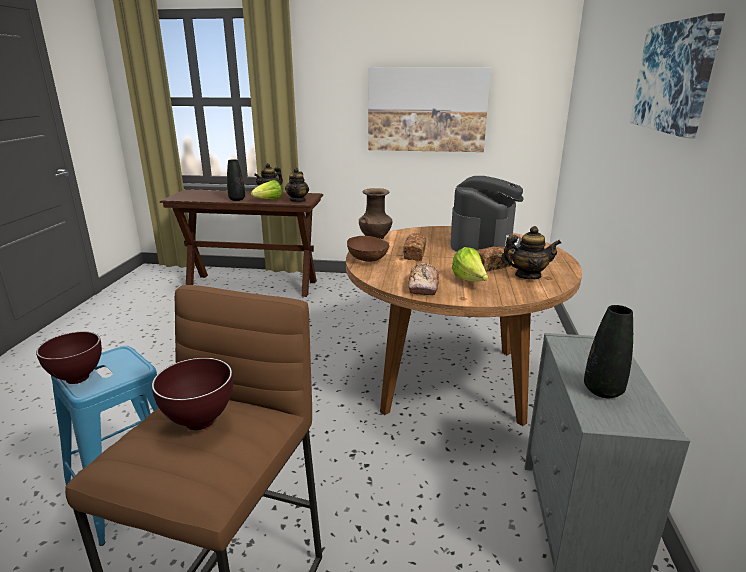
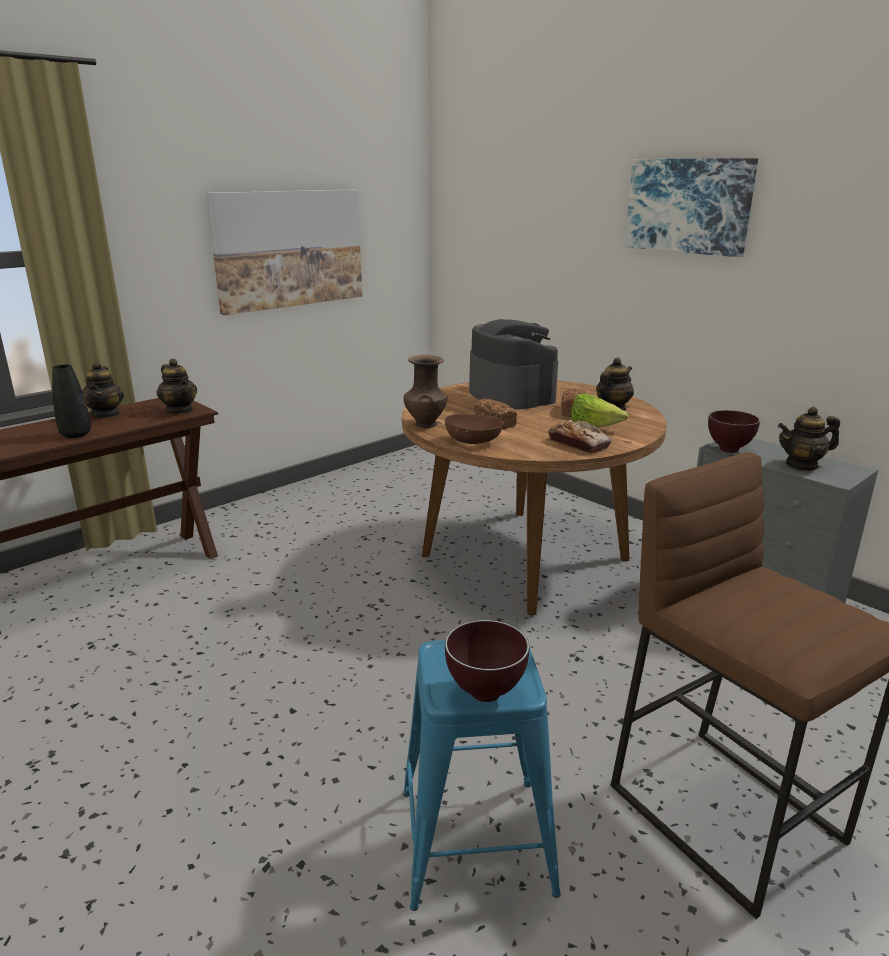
camera: 50 degrees left, 0 degrees up
(200, 424) = (773, 598): brown bowl -> brown bowl (730, 450)
(268, 200) = (134, 422): lettuce -> none
(603, 391) = (802, 465): black vase -> teapot

